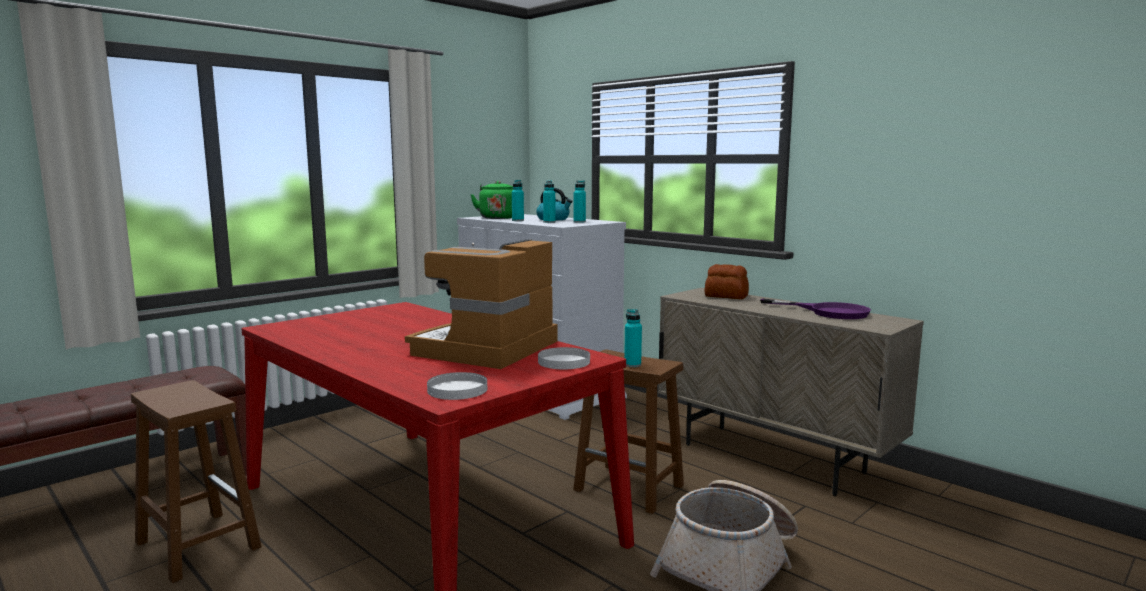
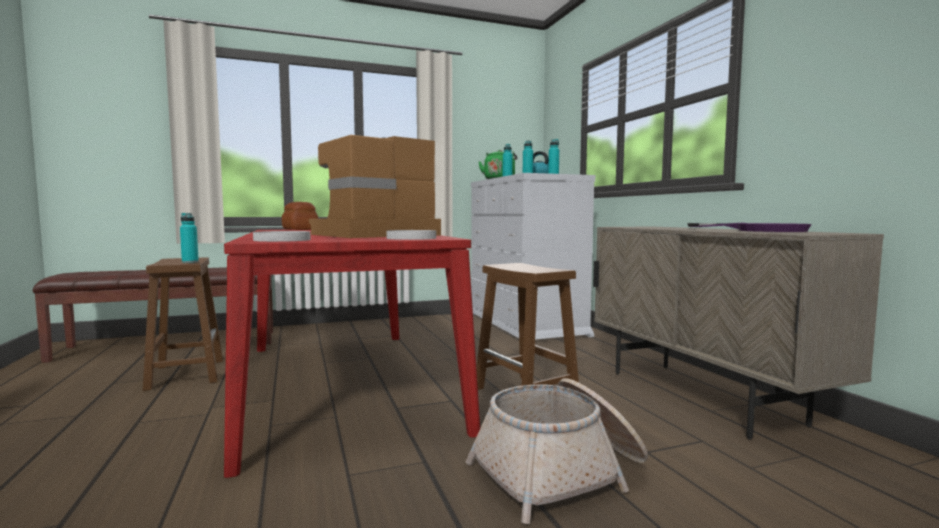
camera: 25 degrees right, 5 degrees down
(632, 365) = (523, 269): turquoise bottle -> turquoise bottle (190, 262)
(726, 296) = (663, 227): bread -> bread (300, 229)

